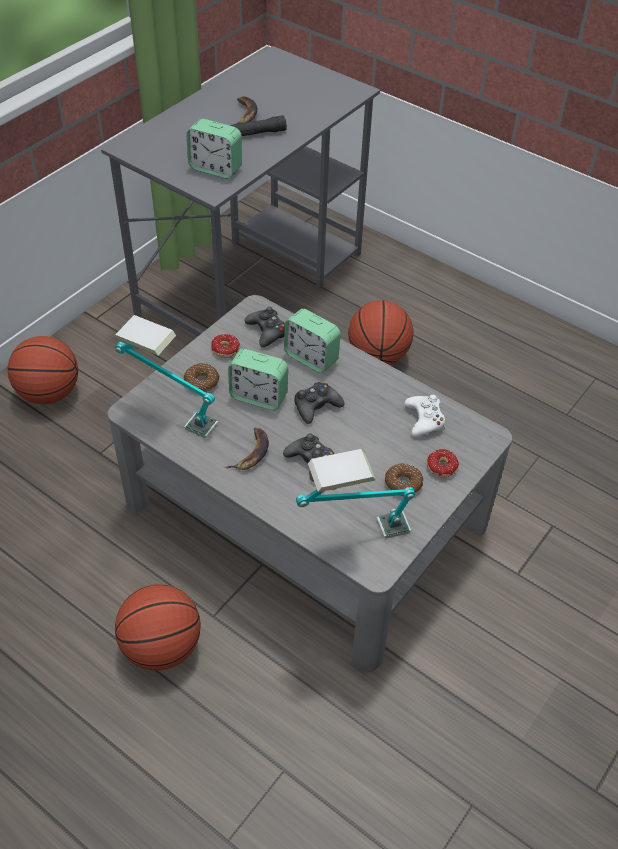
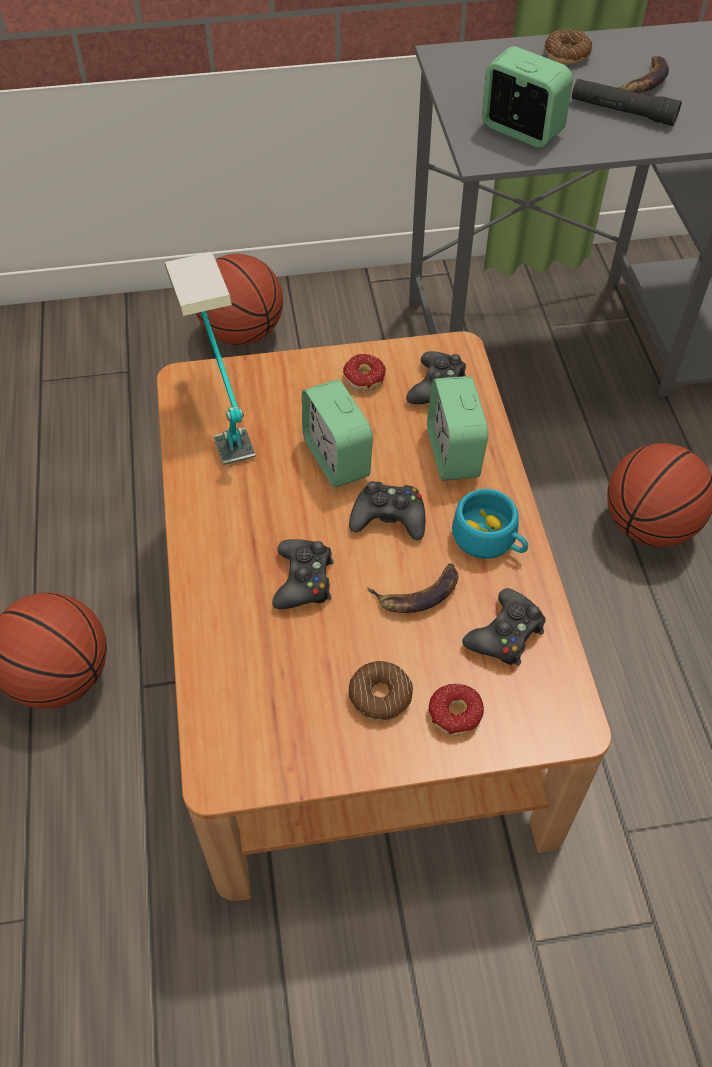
camera: 45 degrees right, 5 degrees up
(201, 382) = (294, 398): donut -> donut (566, 55)
(215, 168) = (521, 131): alarm clock -> alarm clock turned 150 degrees clockwise
(251, 452) = (250, 519): banana -> banana (418, 593)
(306, 513) = (357, 652): grey coffee table -> brown coffee table
(353, 534) = (245, 710): table lamp -> none
(372, 385) = (490, 540): none -> turquoise cup
(424, 420) = (506, 634): white game controller -> black game controller

